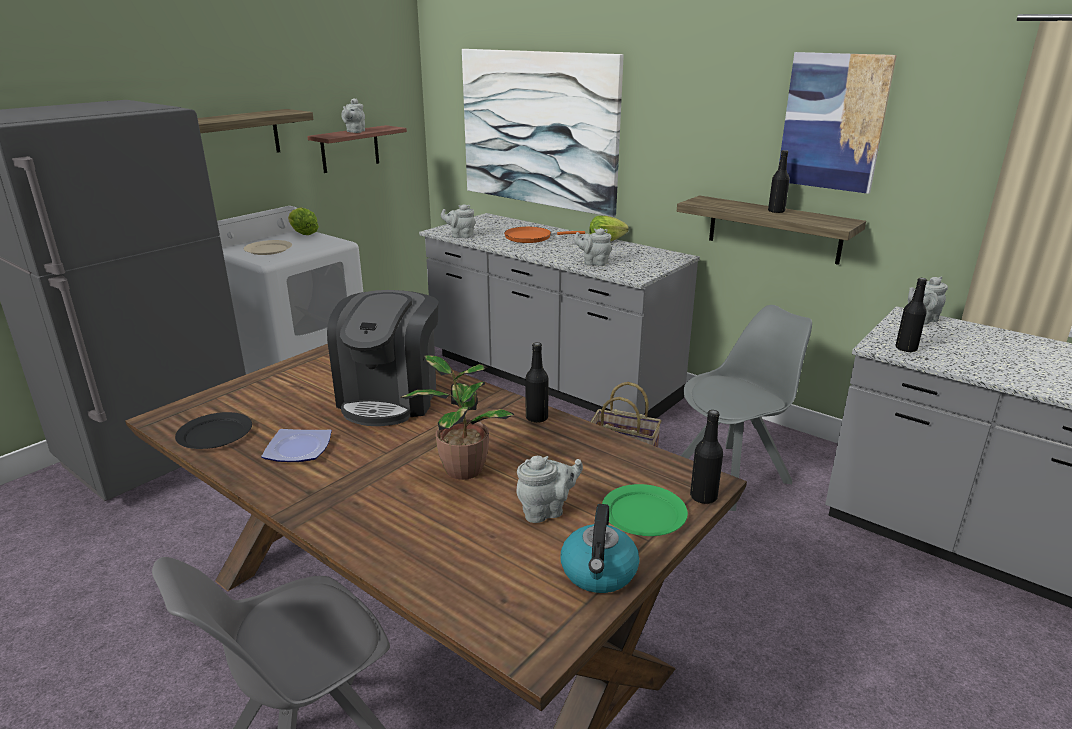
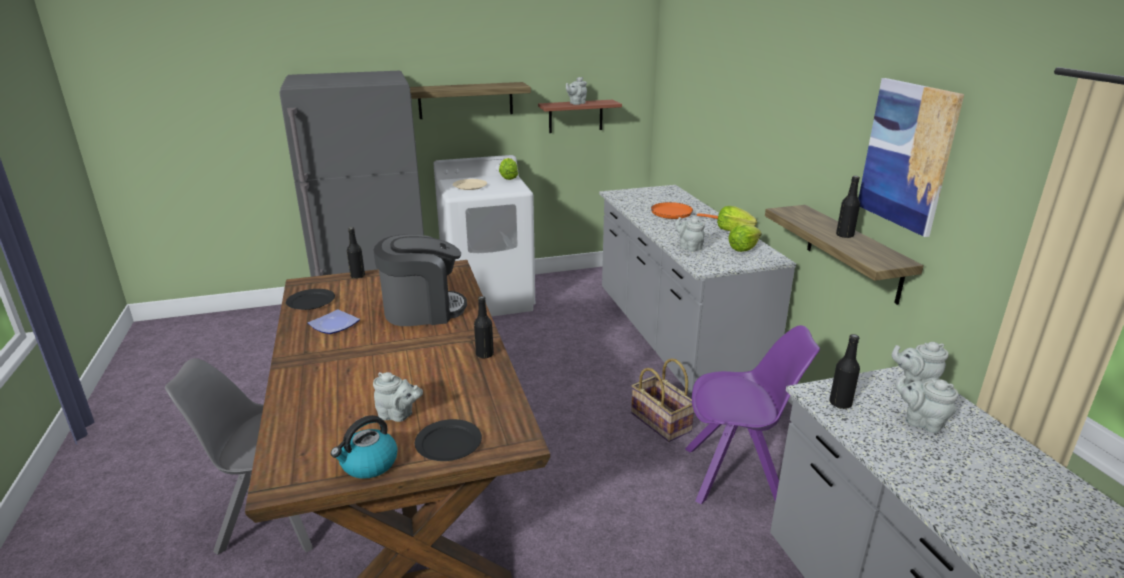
camera: 35 degrees right, 0 degrees up
(390, 398) = (423, 310): coffee machine -> coffee machine turned 150 degrees counterclockwise
(460, 236) = (623, 201): grey teapot -> grey teapot (921, 422)
(461, 468) = (394, 369): potted plant -> none
(538, 129) = (713, 119): picture -> none
(640, 254) = (743, 248): none -> lettuce
(644, 513) = (449, 443): green plate -> black plate
(703, 497) = (502, 450): black bottle -> black bottle (357, 276)
(733, 475) = (736, 475): grey chair -> purple chair

